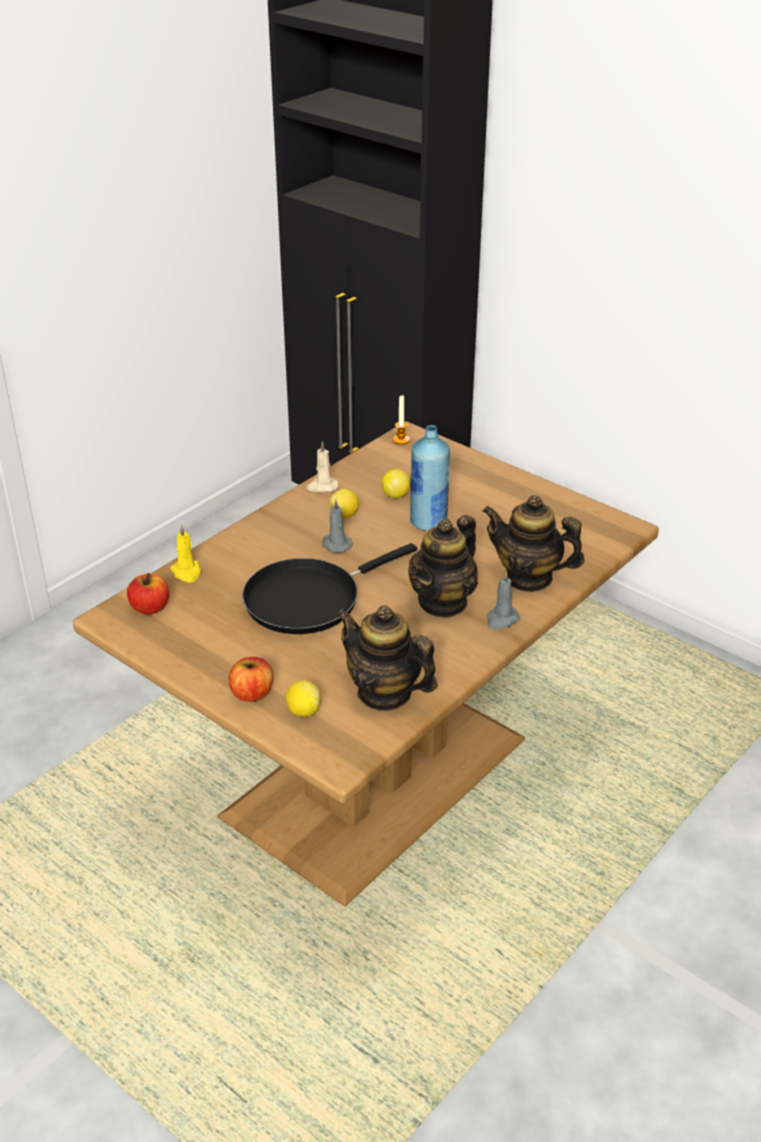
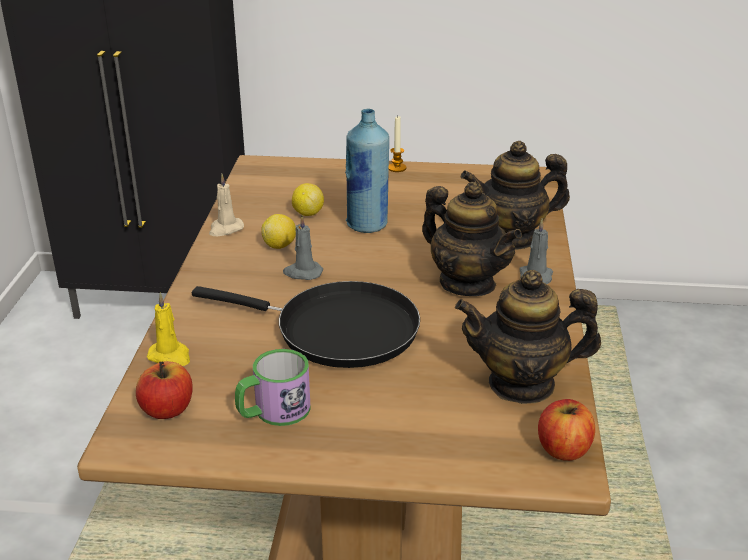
camera: 35 degrees left, 5 degrees down
(207, 638) = (273, 412): none -> mug
(252, 693) = (392, 446): apple -> apple (563, 449)
(304, 711) = (468, 438): lemon -> none
(309, 599) = (337, 330): black frying pan -> black frying pan turned 90 degrees counterclockwise
(401, 440) = (256, 170): candle -> candle (397, 168)
(443, 602) = (467, 283): teapot -> teapot turned 45 degrees counterclockwise

